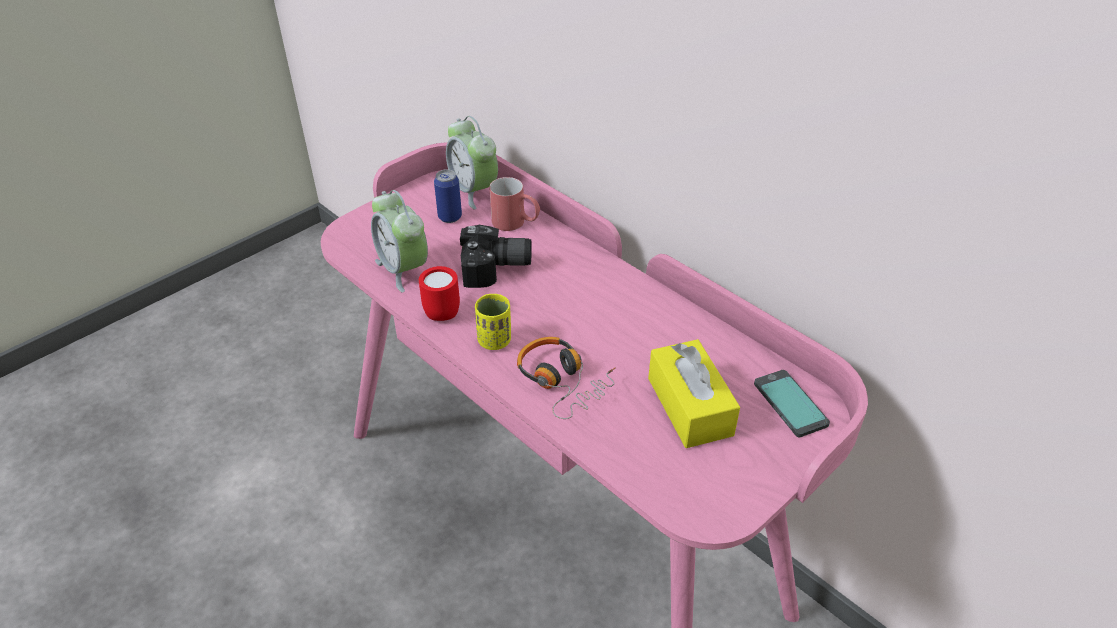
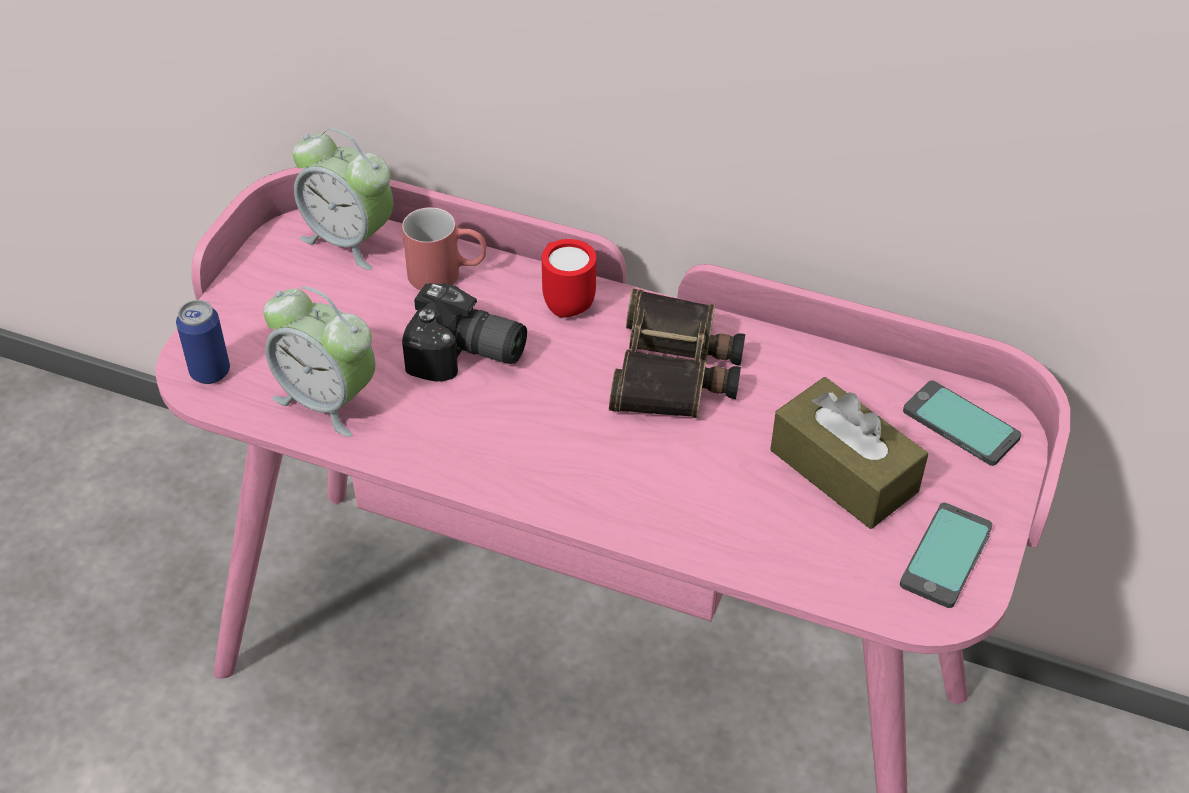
camera: 25 degrees left, 5 degrees up
(442, 311) = (428, 446): red mug -> red mug (565, 302)
(450, 217) = (341, 293): can -> can (210, 372)
(494, 341) = (533, 466): yellow cup -> none
(496, 269) = (466, 357): camera -> camera turned 45 degrees clockwise
(562, 382) = (662, 494): headphones -> none
(618, 314) = (676, 370): none -> binoculars
(689, 406) = (843, 471): yellow tissue box -> brown tissue box
(728, 484) = (946, 556): none -> phone

